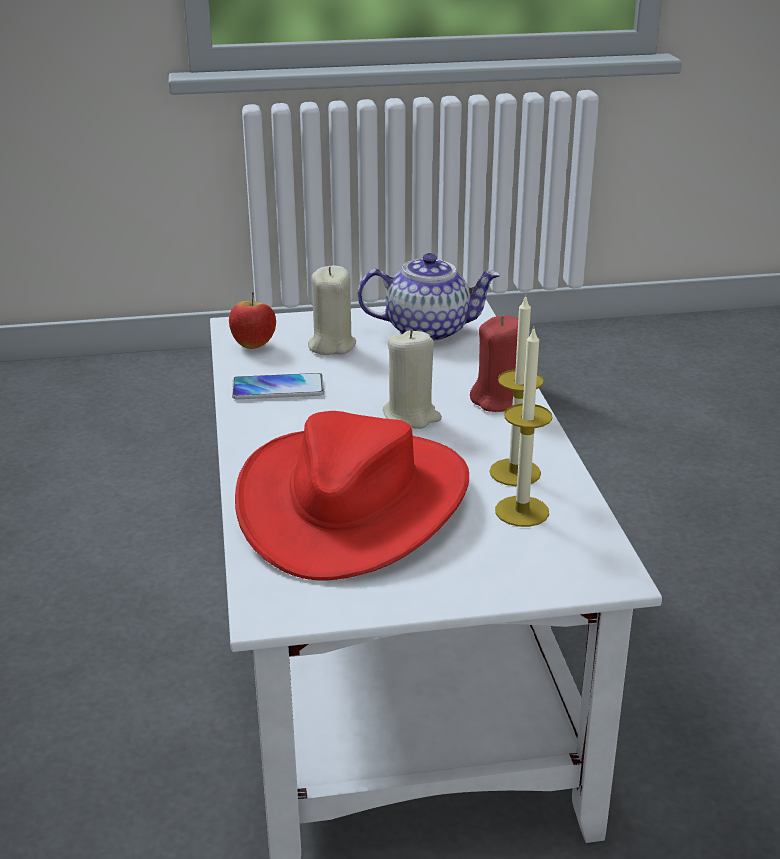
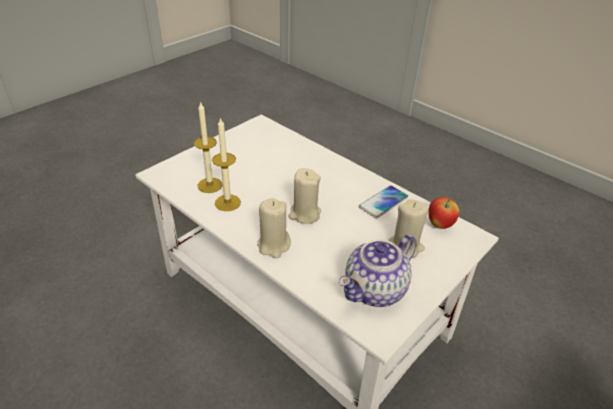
camera: 140 degrees right, 10 degrees up
(352, 501) = (278, 163): red hat -> none
(499, 400) = (274, 245): red candle -> beige candle

